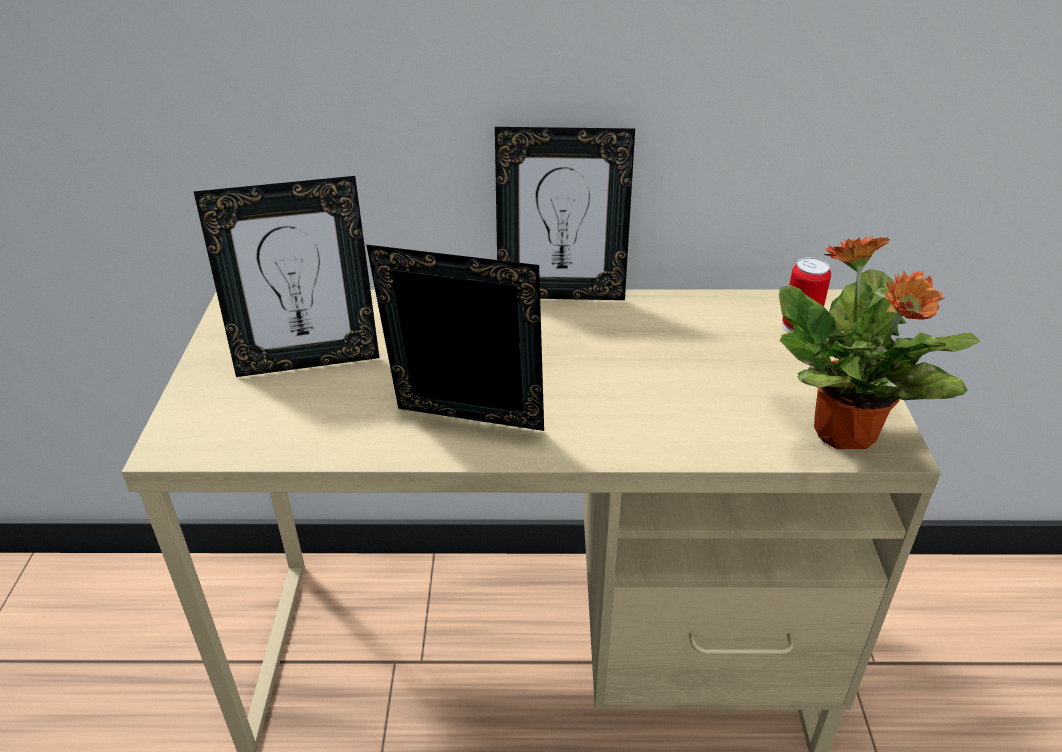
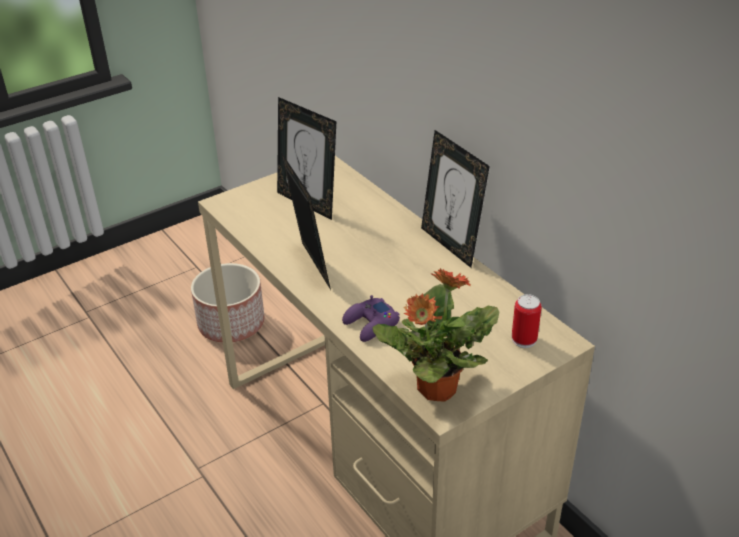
camera: 55 degrees right, 0 degrees up
(125, 683) = (232, 324): none -> planter
(661, 428) = (371, 324): none -> purple game controller

